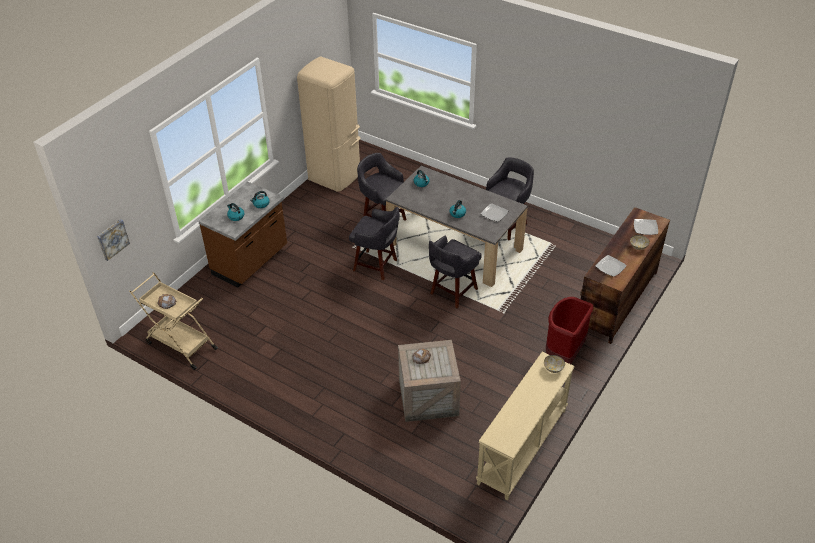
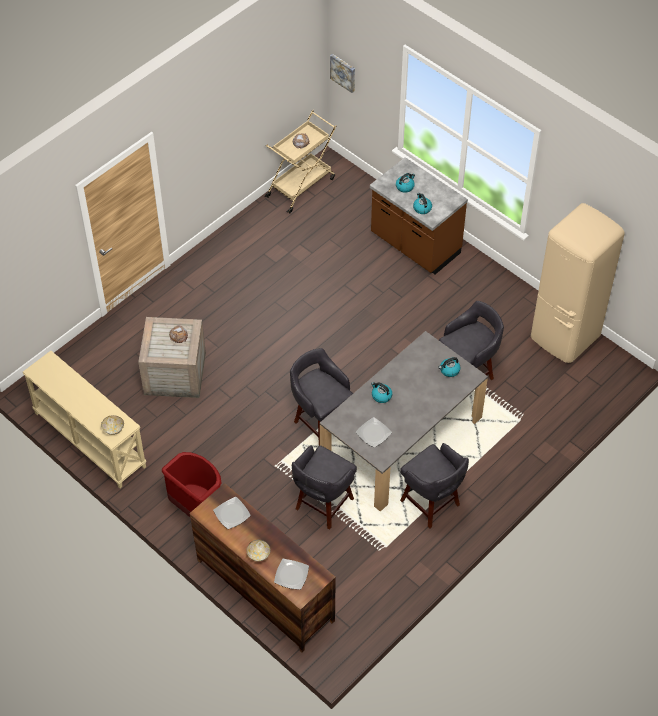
camera: 100 degrees right, 10 degrees up
(377, 266) = (382, 357): grey stool -> grey stool (322, 506)

